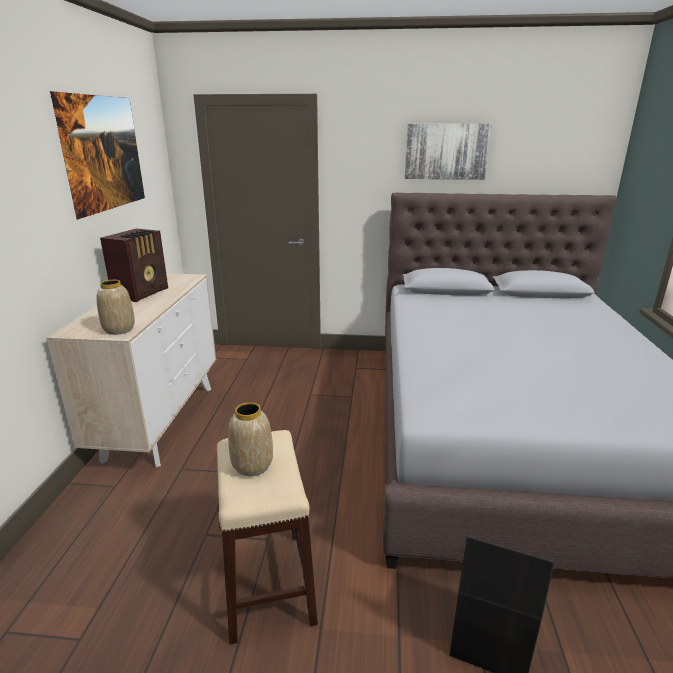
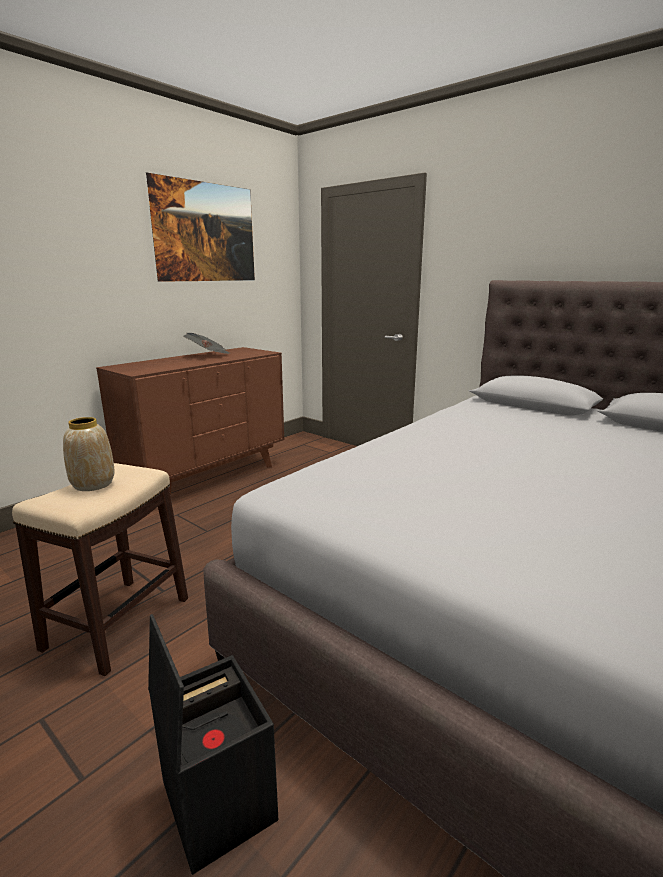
camera: 35 degrees right, 5 degrees down
(119, 329) = (142, 370): vase -> none
(142, 293) = (209, 356): radio -> newspaper
(160, 421) = (207, 478): white dresser -> brown dresser
(446, 151) = (570, 227): picture -> none

